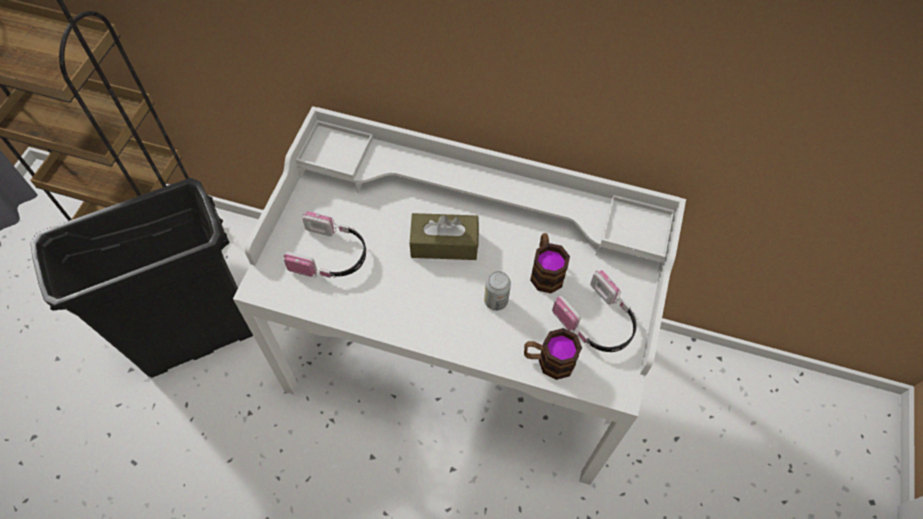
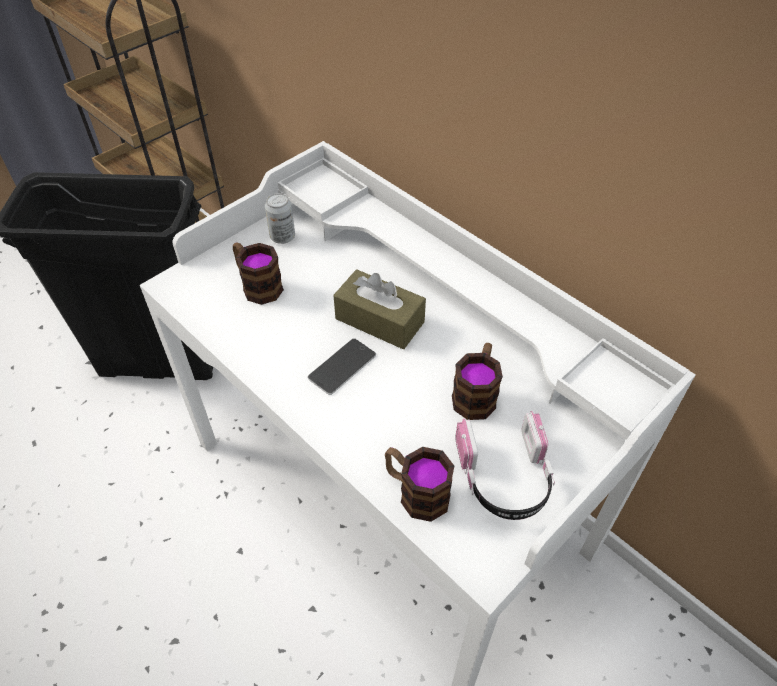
camera: 30 degrees right, 10 degrees down
(331, 256) = (257, 285): headphones -> mug
(441, 293) = (342, 366): none -> phone
(496, 301) = (397, 400): can -> can (282, 237)

